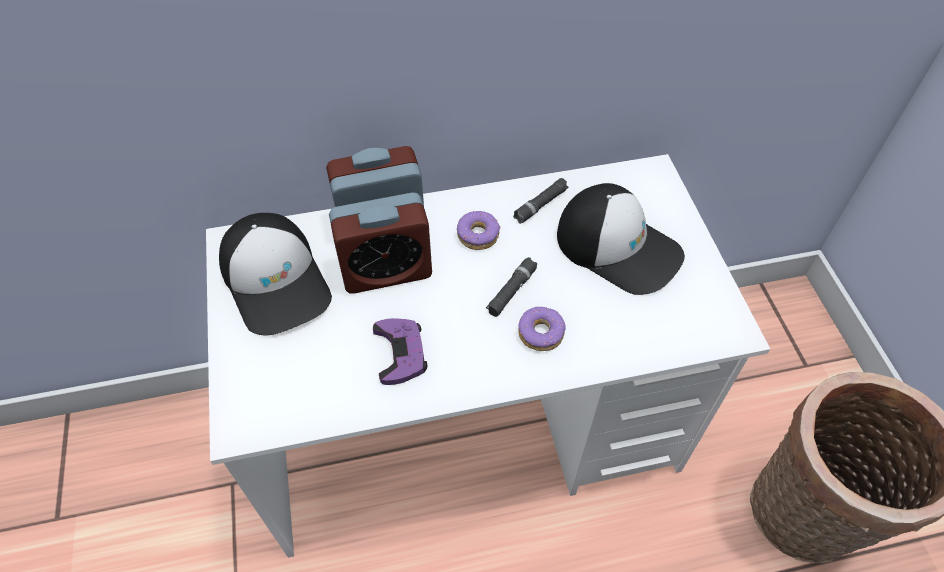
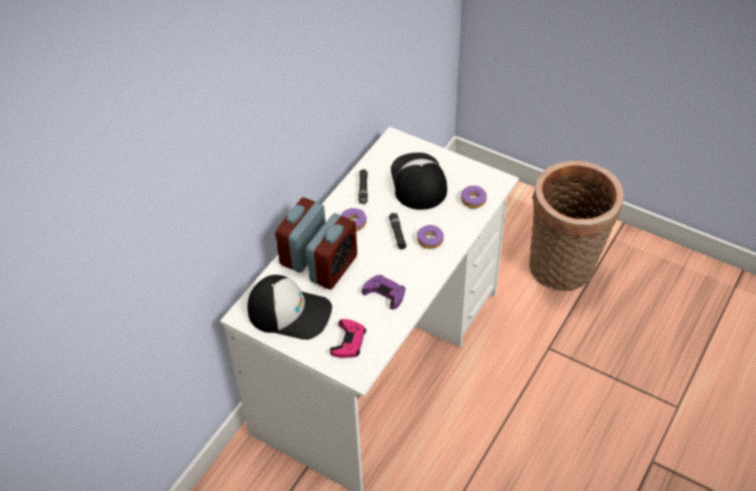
camera: 45 degrees left, 5 degrees down
(284, 375) = (348, 341): none -> pink game controller
(618, 246) = (417, 182): cap -> cap turned 90 degrees counterclockwise
(664, 328) = (473, 200): none -> donut

